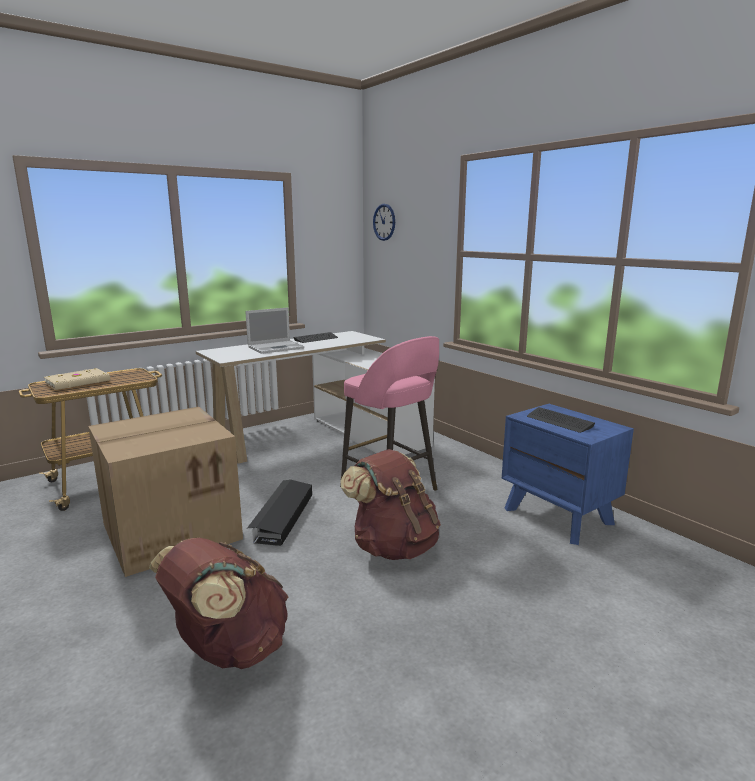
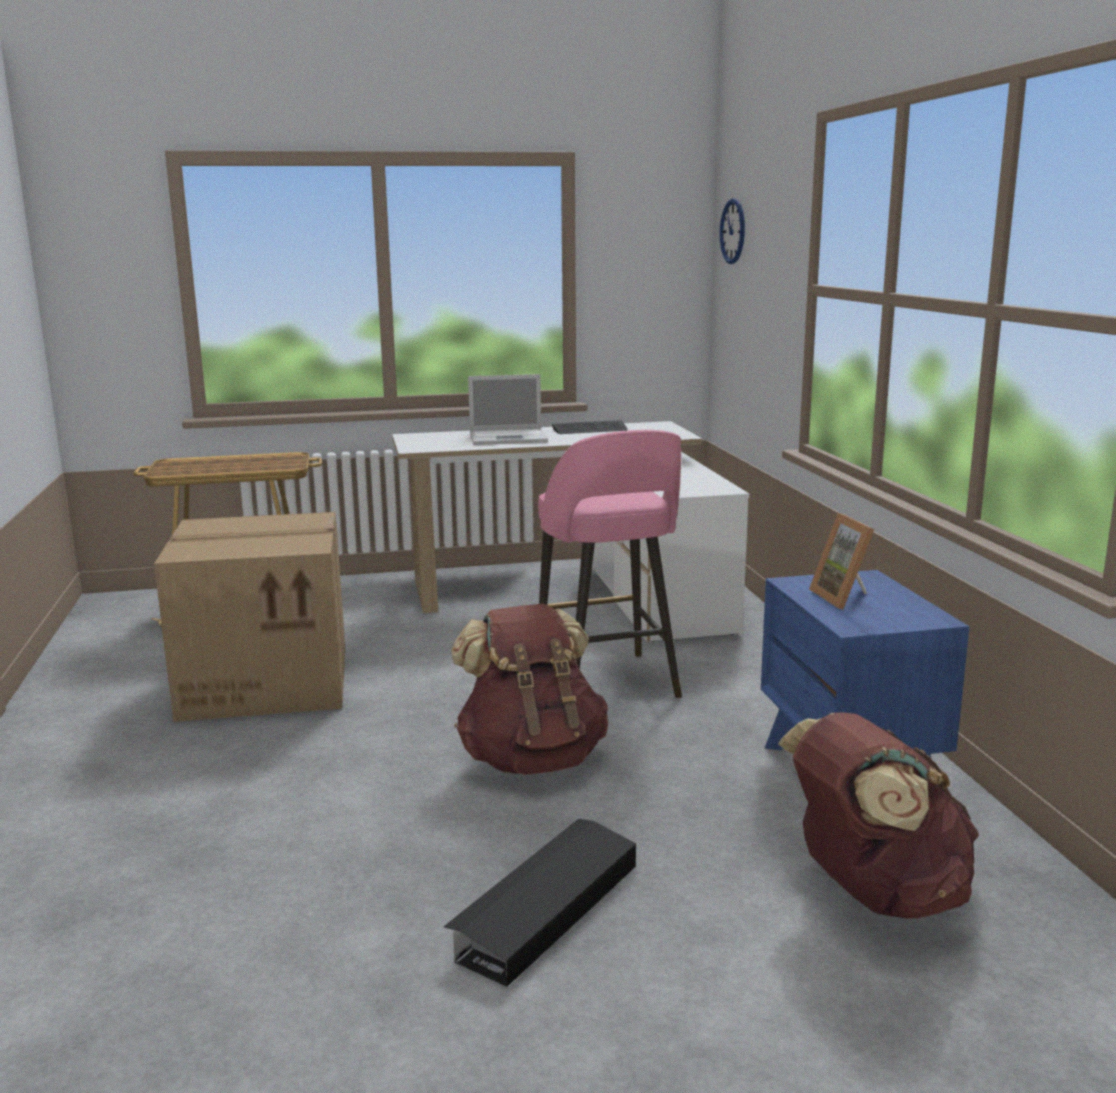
camera: 25 degrees right, 0 degrees up
(78, 382) = (211, 463): beige book -> none
(228, 649) = (215, 823): brown backpack -> brown backpack (874, 893)
(282, 517) = (416, 692): black storage box -> black storage box (545, 910)
(559, 421) = (845, 598): keyboard -> picture frame

